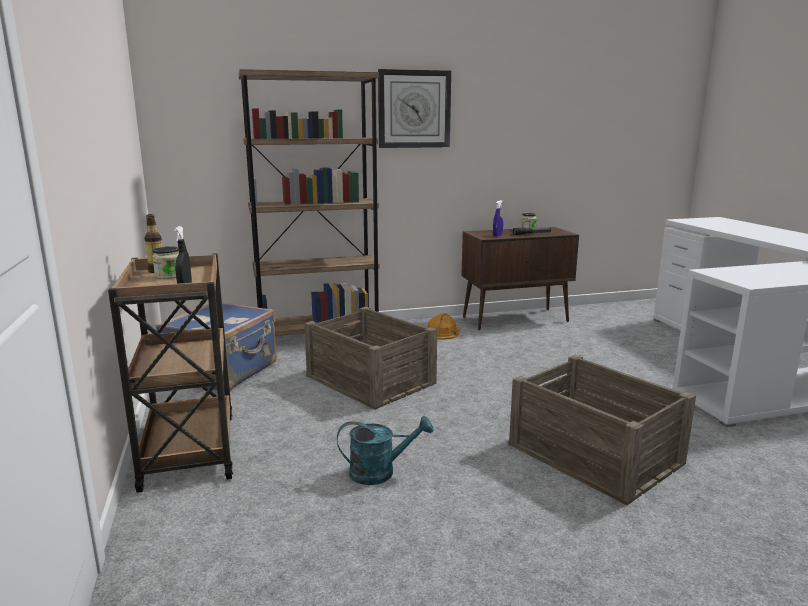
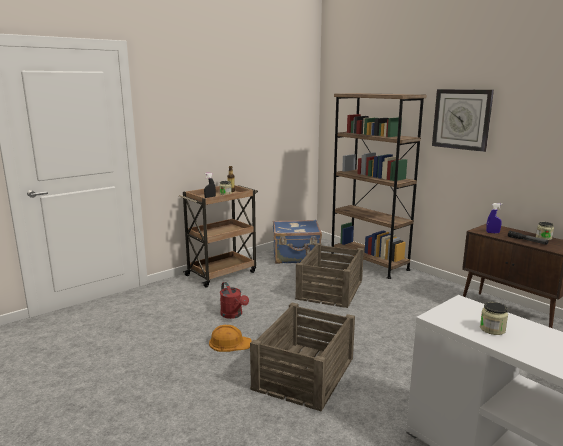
camera: 65 degrees right, 0 degrees up
(380, 472) = (233, 315): turquoise watering can -> red watering can
(443, 332) = (435, 293): orange hard hat -> orange hard hat (229, 343)
(775, 275) = (492, 329): none -> jar

